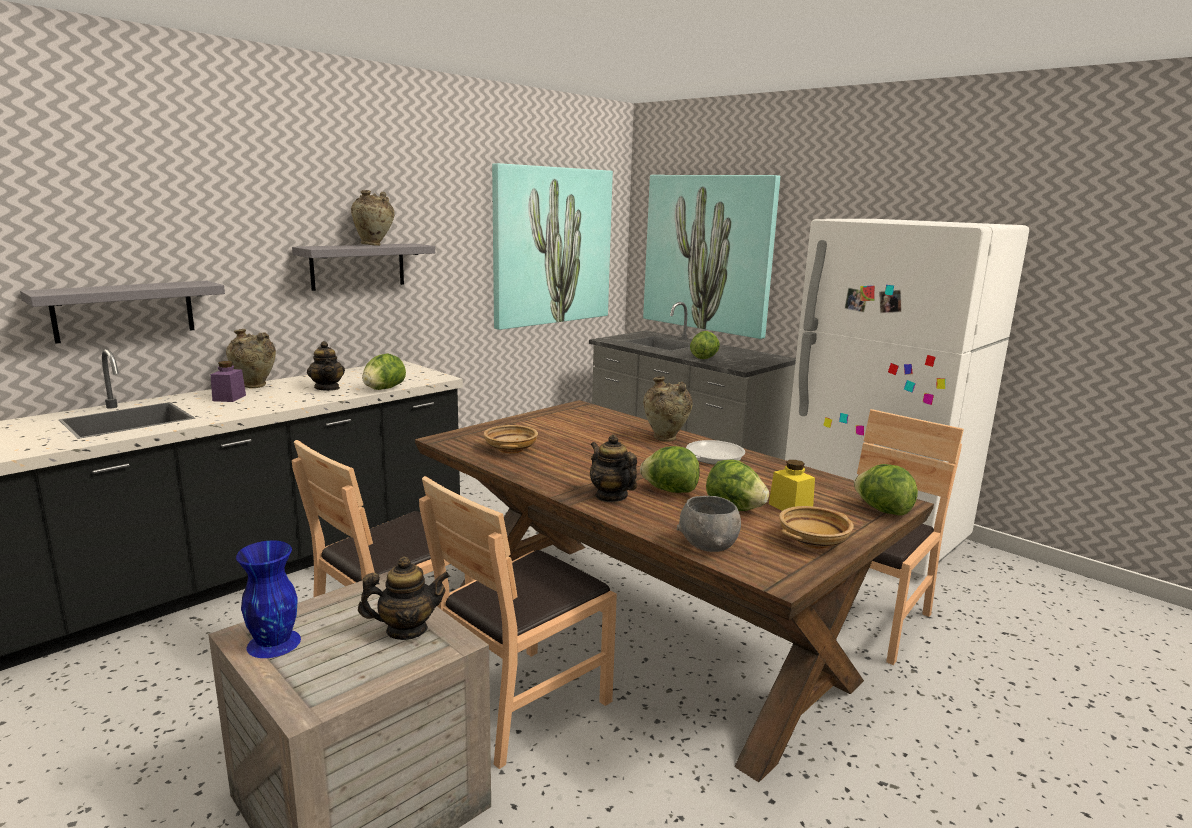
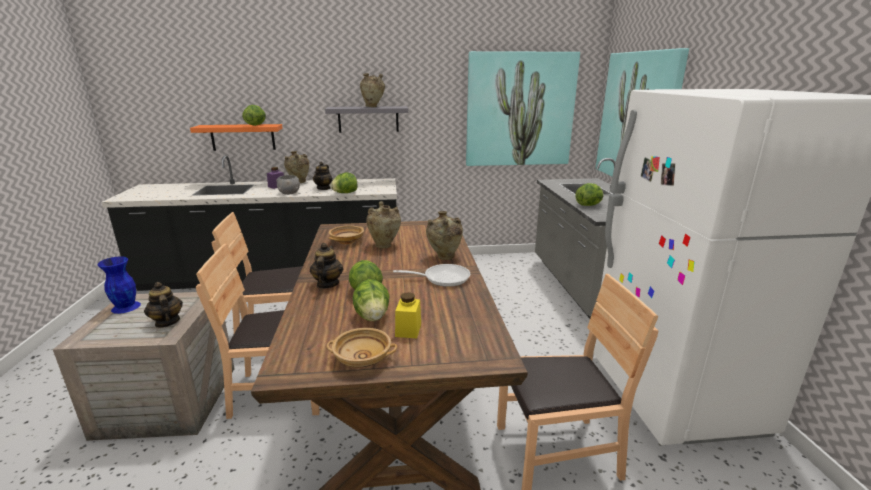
camera: 40 degrees right, 5 degrees up
(124, 310) = (243, 137): grey shelf -> orange shelf
(406, 630) = (167, 322): teapot -> teapot turned 150 degrees counterclockwise
(570, 443) = (384, 245): none -> beige vase
(708, 545) = (301, 333): grey bowl -> grey bowl (289, 193)
(882, 510) = (468, 359): lettuce -> lettuce (256, 125)

